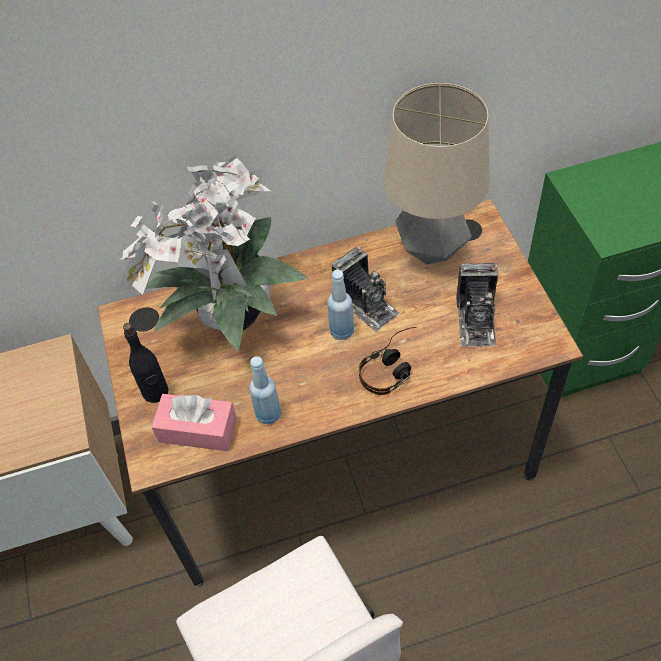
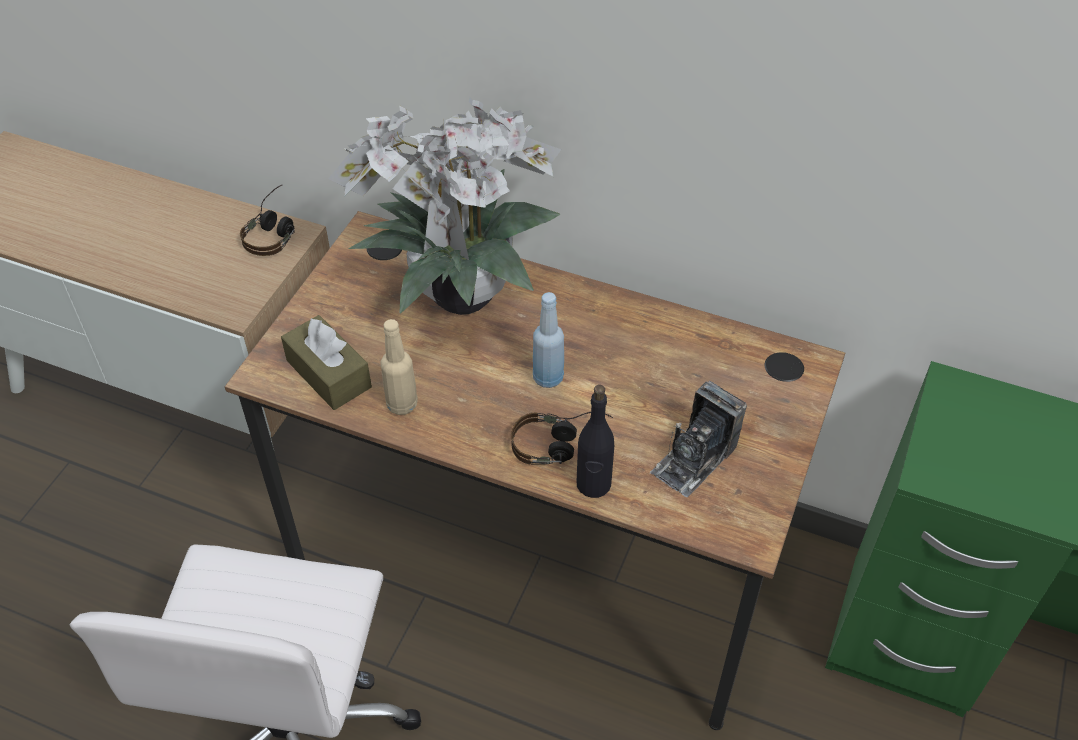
camera: 35 degrees right, 5 degrees down
(36, 361) = (274, 231): none -> headphones
(155, 392) = (328, 317): black bottle -> black bottle (593, 484)
(197, 430) = (329, 374): pink tissue box -> brown tissue box
(268, 414) = (402, 404): blue bottle -> beige bottle
(366, 304) = (598, 369): camera -> none
(431, 249) = (723, 360): table lamp -> none

